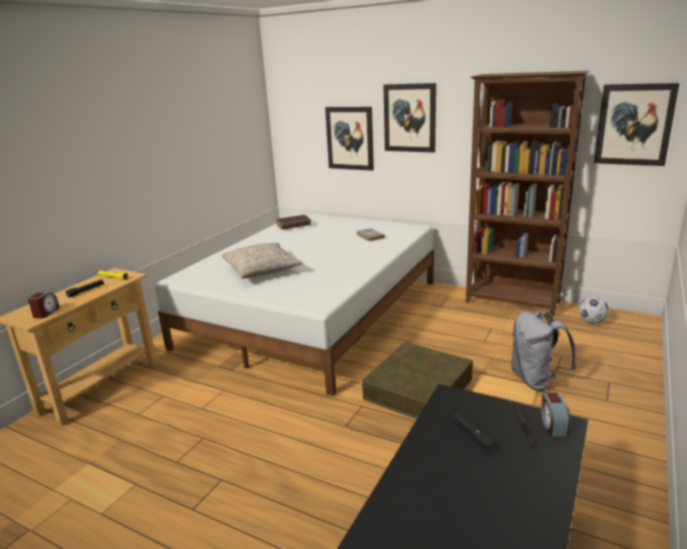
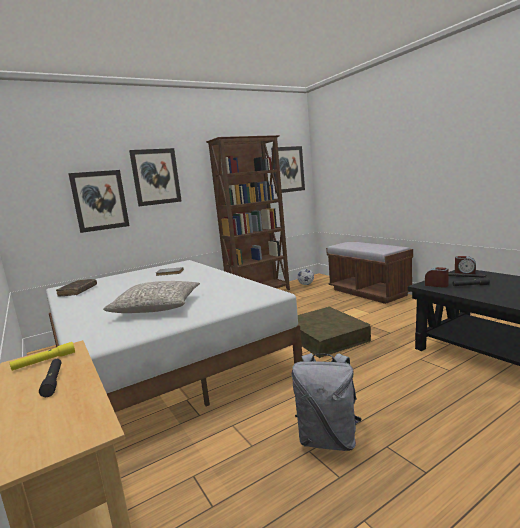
camera: 60 degrees left, 10 degrees down
(46, 312) = (79, 416): alarm clock -> alarm clock (436, 285)
(536, 380) = (348, 307): grey backpack -> grey backpack (328, 439)
(622, 384) = (368, 292): none -> brown bench

